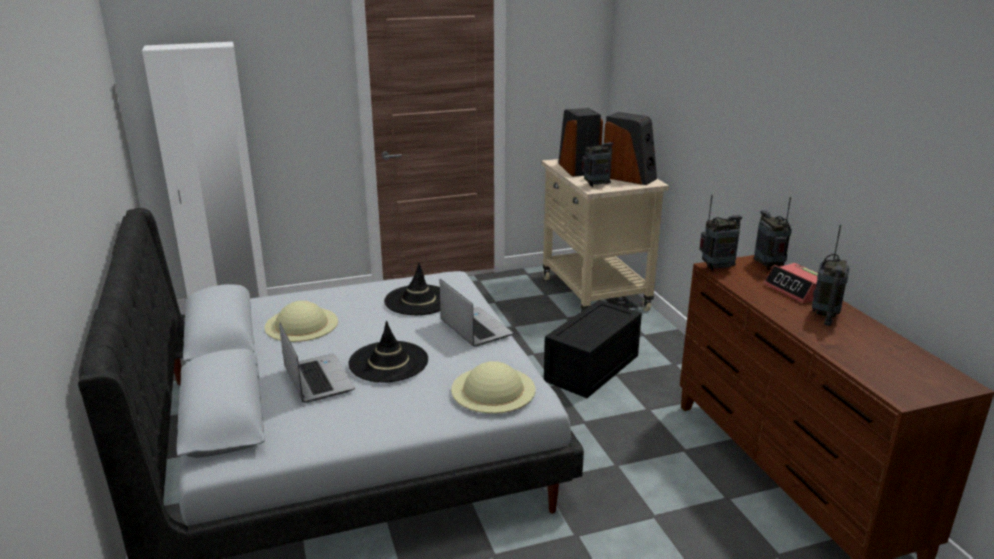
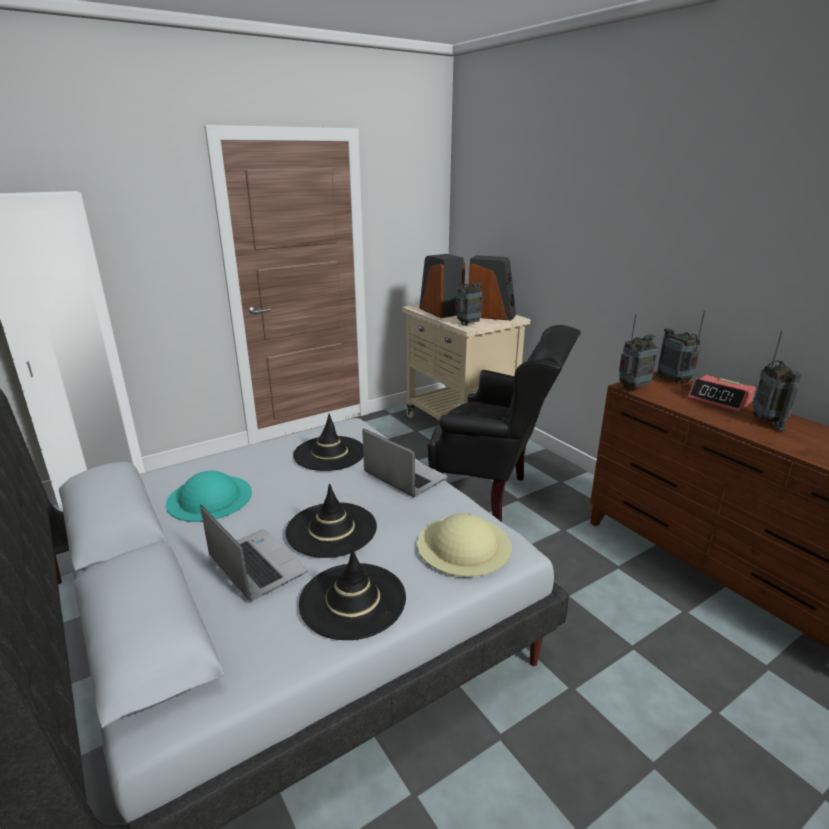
camera: 15 degrees left, 0 degrees up
(301, 324) = (209, 497): beige hat -> turquoise hat
(381, 415) = (352, 600): none -> black hat
(592, 369) = (493, 497): black storage box -> black armchair

